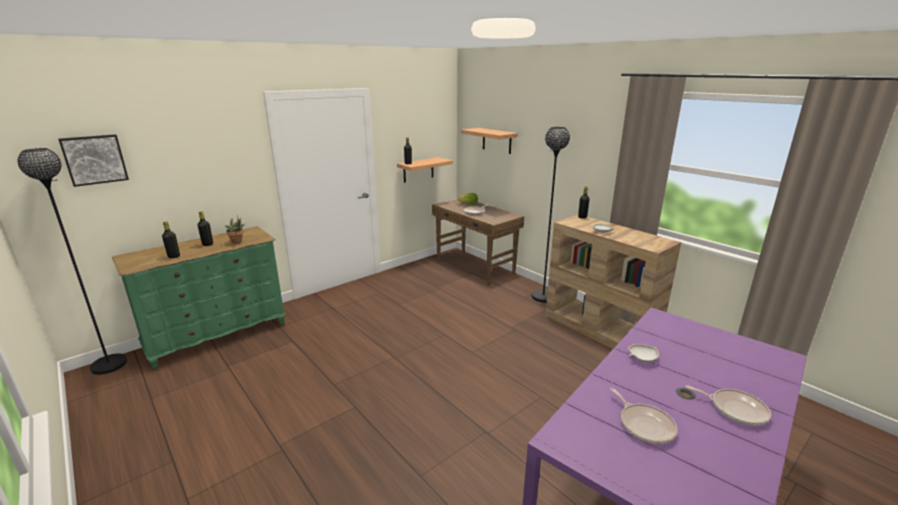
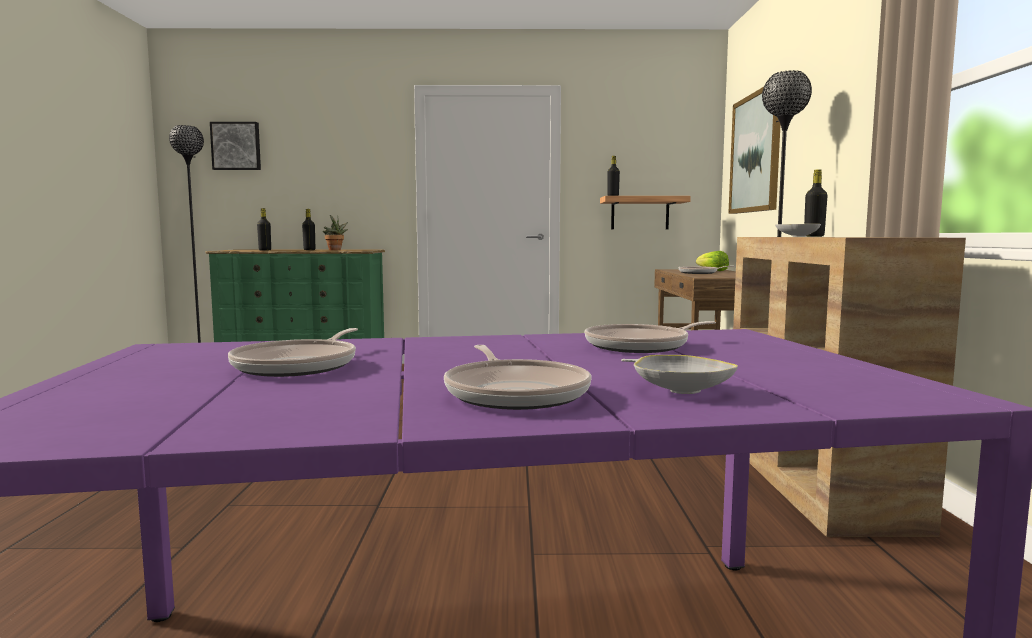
camera: 40 degrees right, 15 degrees down
(496, 140) = (755, 153): shelf -> picture
(642, 358) = (533, 343): white bowl -> white bowl (678, 390)
(670, 345) = (641, 346): none -> frying pan

